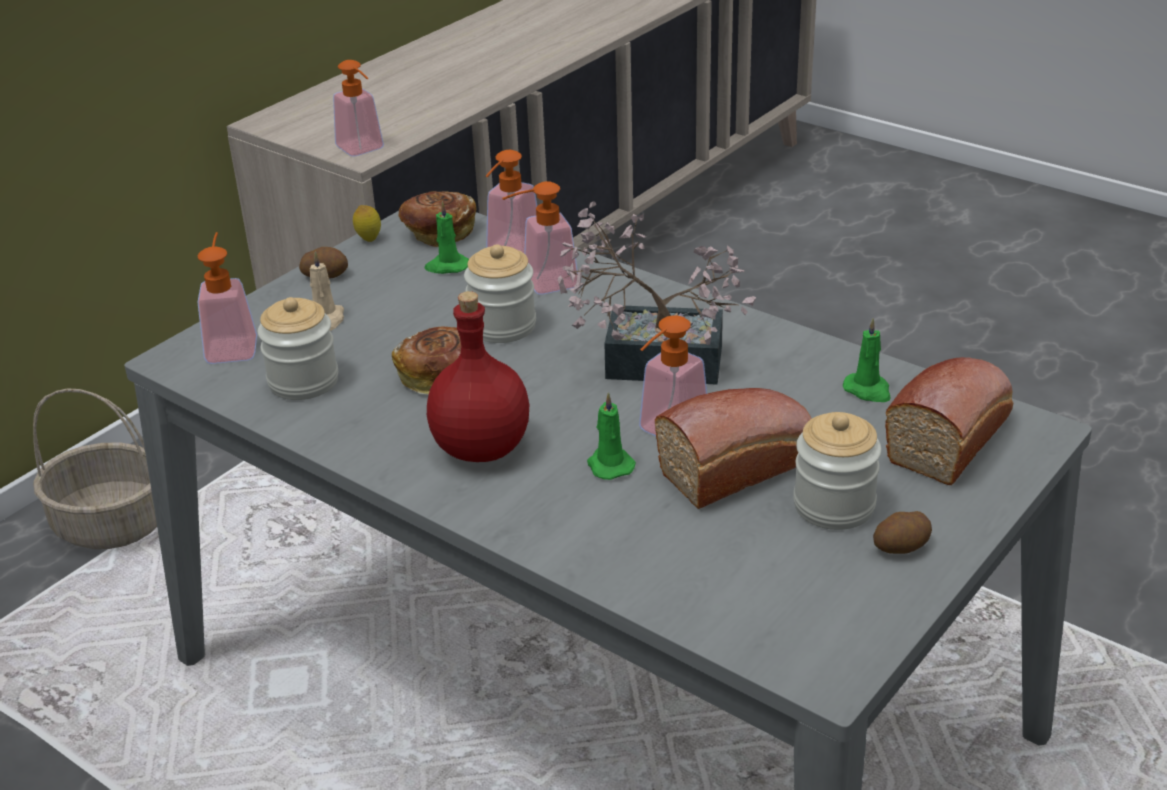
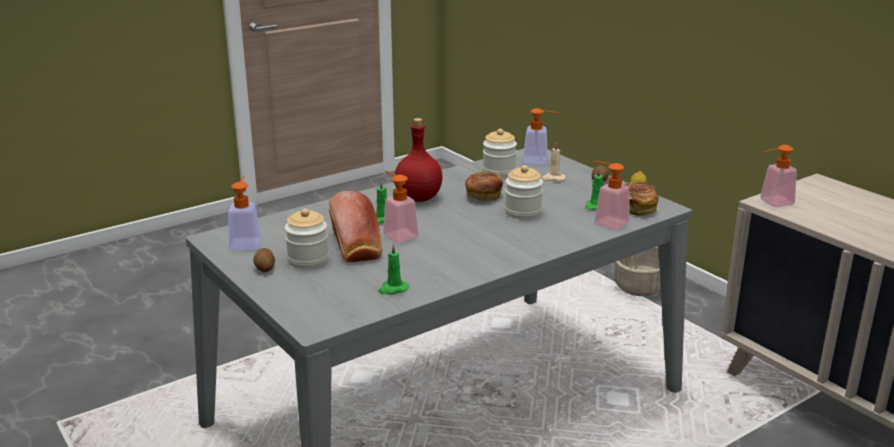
camera: 105 degrees right, 10 degrees down
(541, 284) = (563, 225): soap dispenser -> soap dispenser (246, 242)
(649, 359) = (466, 240): potted plant -> none
(951, 437) = (332, 301): bread -> none

